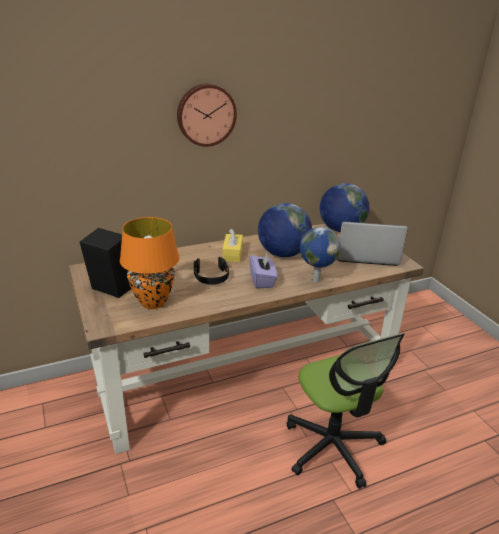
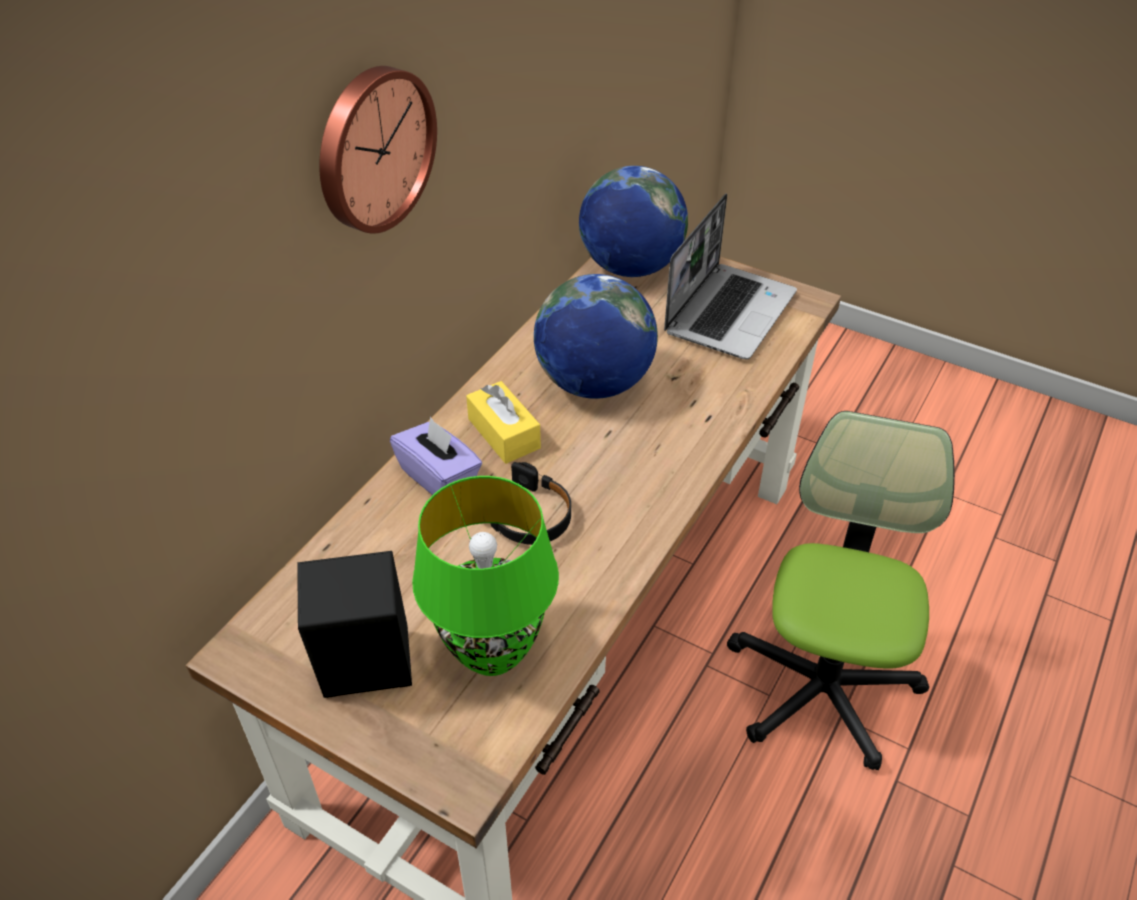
camera: 35 degrees left, 15 degrees up
(152, 302) = (490, 653): orange table lamp -> green table lamp
(262, 280) = (629, 472): purple tissue box -> purple tissue box (439, 477)
(315, 280) = (713, 419): globe -> none
(333, 446) = (822, 687): office chair -> office chair turned 105 degrees counterclockwise
(364, 255) = (729, 312): laptop -> laptop turned 150 degrees clockwise

